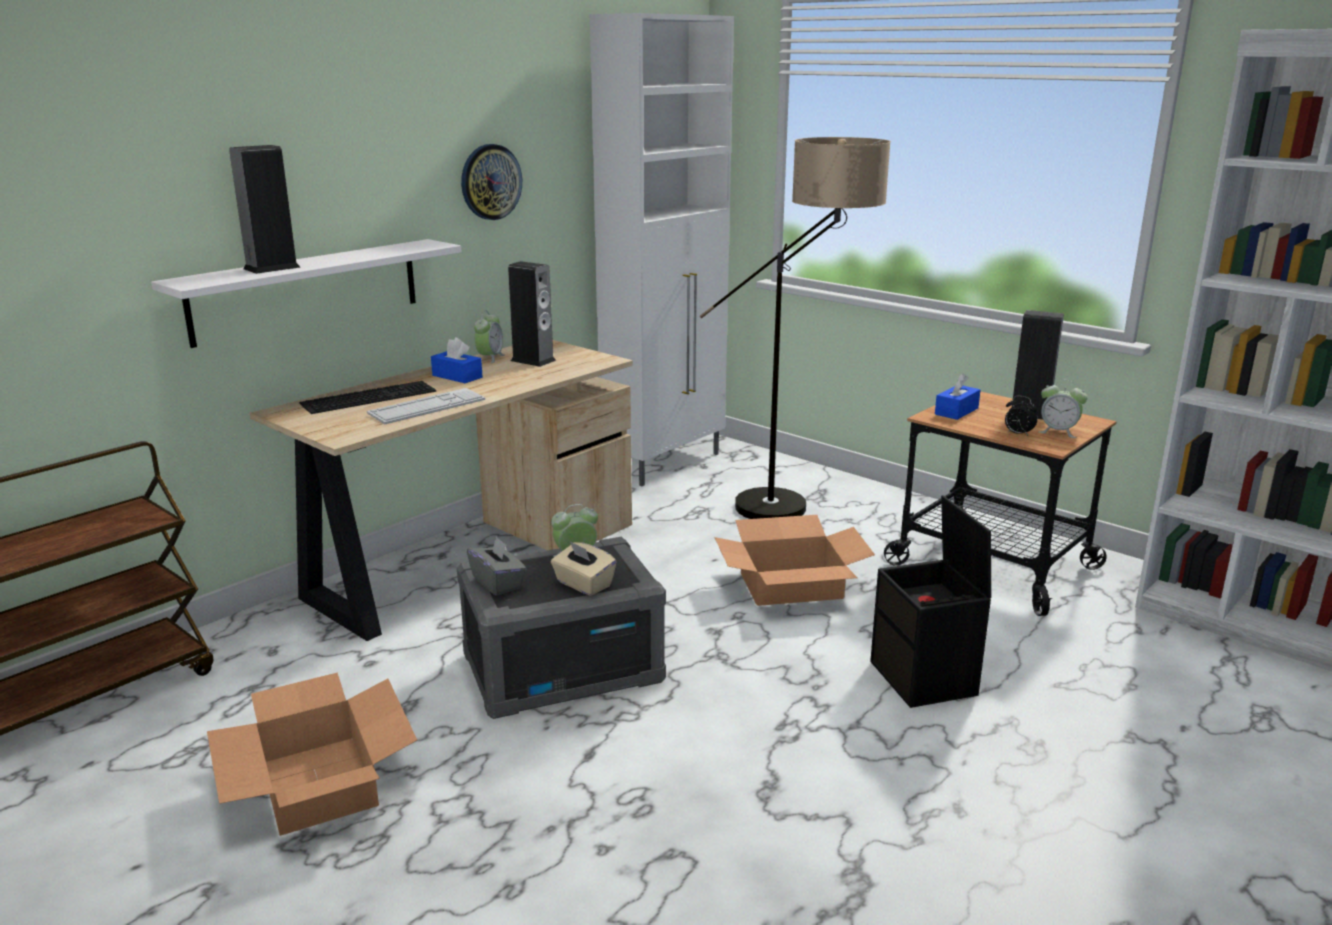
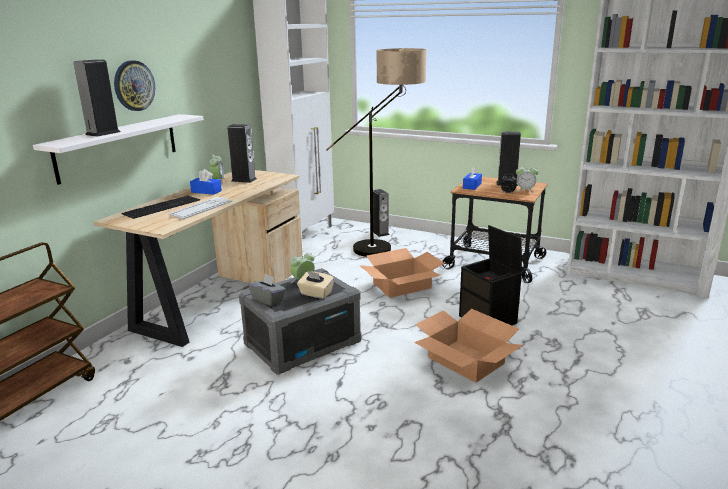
camera: 15 degrees left, 0 degrees up
(318, 784) = (194, 425): cardboard box -> cardboard box (466, 361)
(490, 182) = (208, 80): wall clock -> wall clock (134, 85)
(801, 477) = (380, 233): none -> speaker

